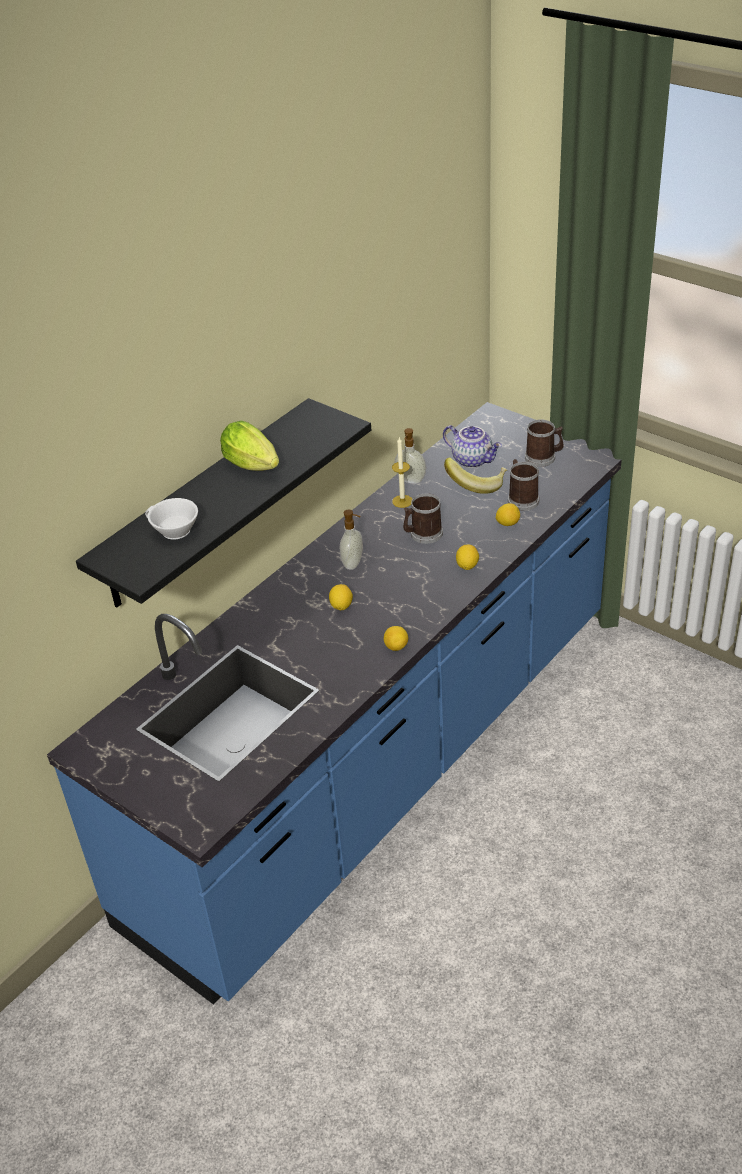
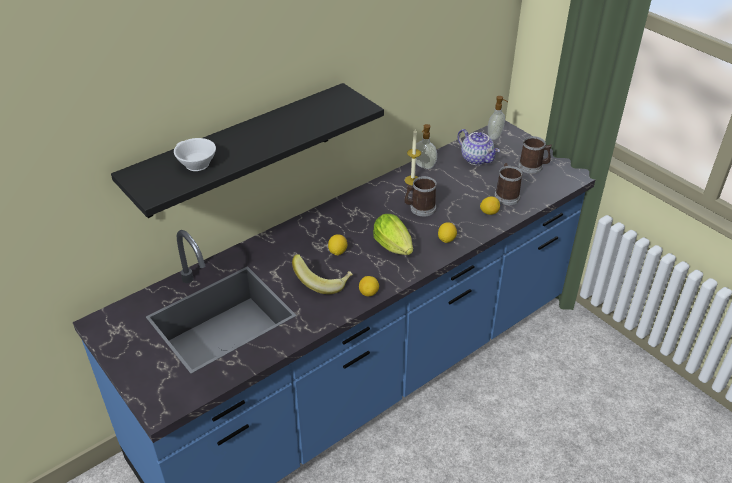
camera: 10 degrees right, 0 degrees up
(254, 467) = (279, 127): lettuce -> lettuce (395, 248)
(353, 563) = (359, 220): soap dispenser -> soap dispenser (495, 136)
(477, 484) = (474, 178): banana -> banana (323, 282)

